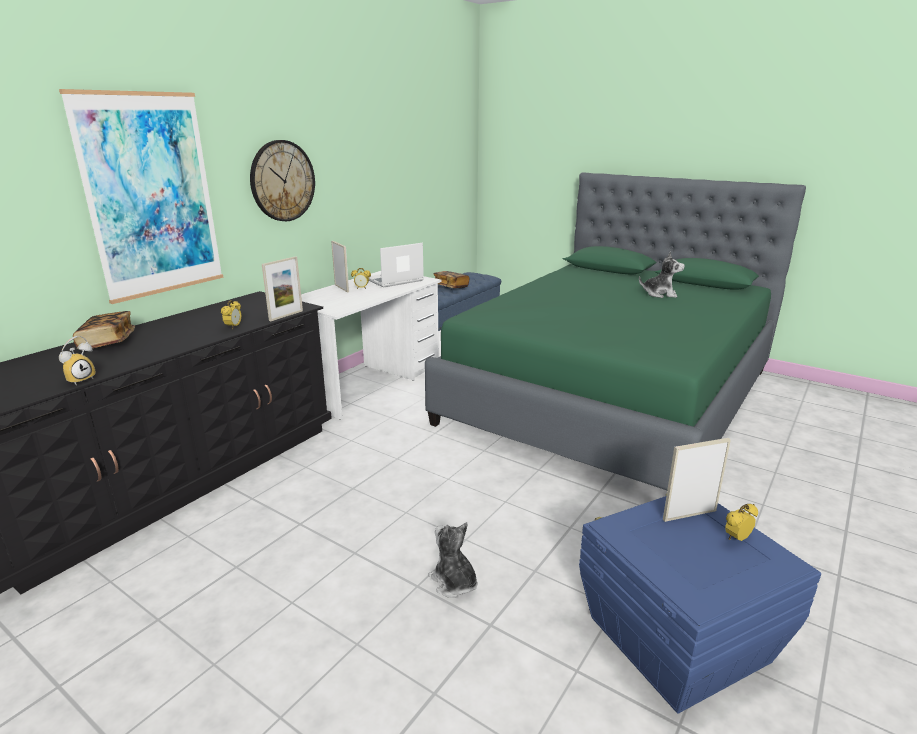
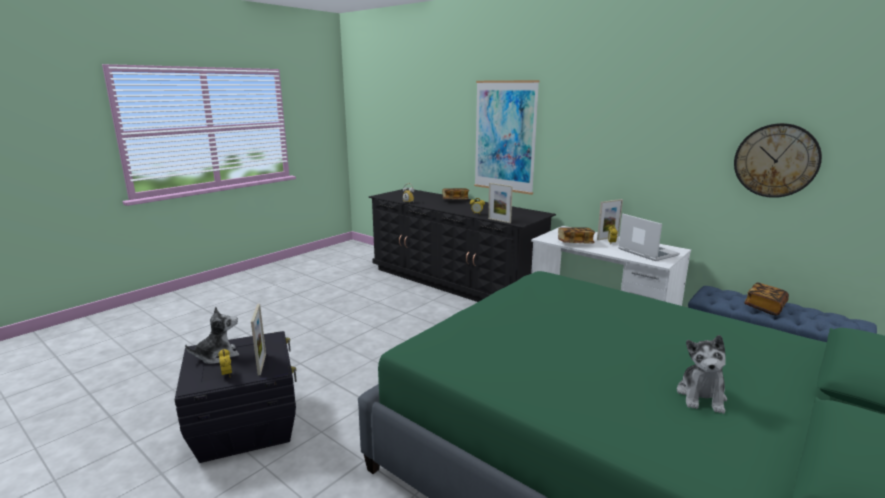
camera: 95 degrees right, 5 degrees down
(282, 181) = (593, 143): wall clock -> wall clock (776, 160)
(359, 300) = (575, 243): none -> book
(453, 582) = (336, 354): plush toy -> plush toy (217, 356)
(675, 638) = (246, 425): blue storage box -> black storage box

